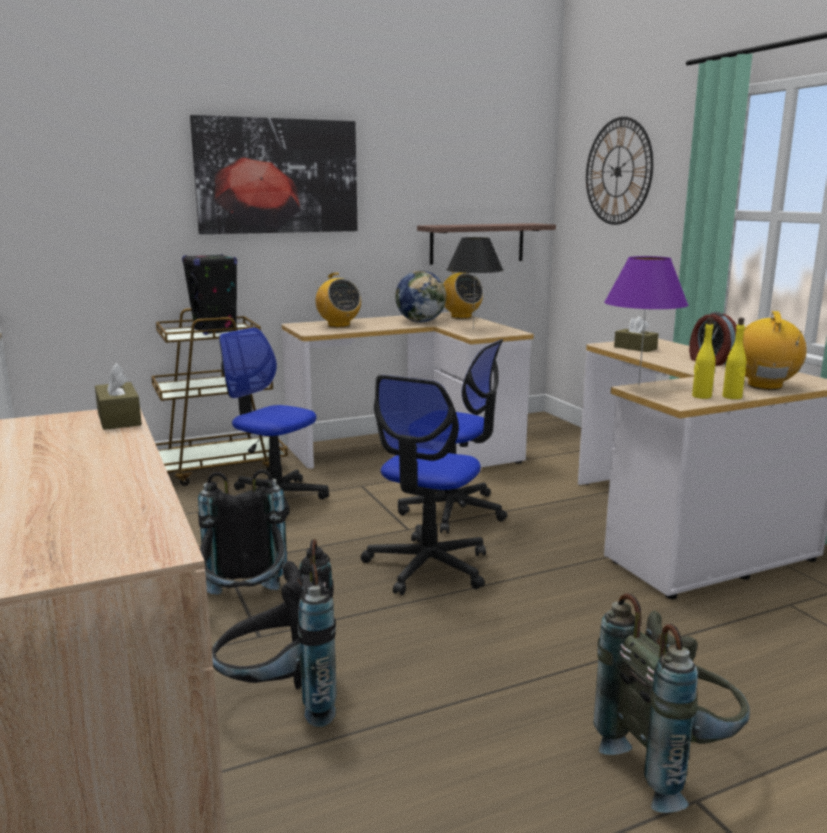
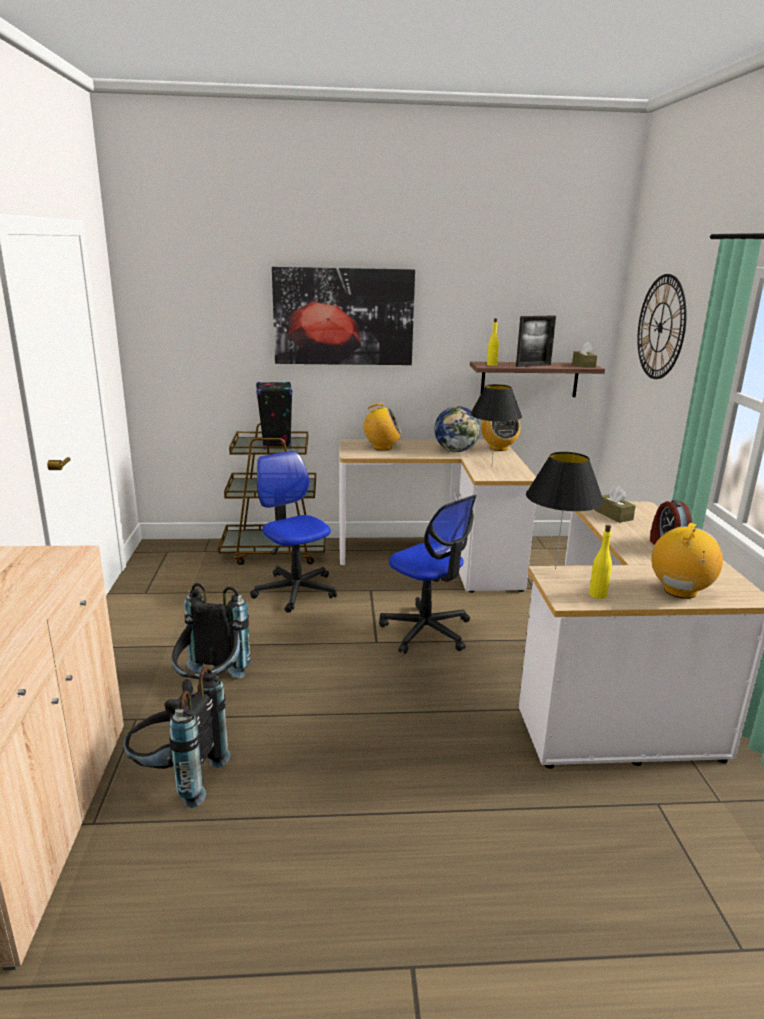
camera: 20 degrees right, 5 degrees up
(119, 419) = (70, 559): brown tissue box -> brown tissue box (583, 365)
(338, 325) = (382, 447): radio -> radio turned 75 degrees counterclockwise
(427, 567) = (365, 683): office chair -> none
(486, 225) = (533, 365): none -> picture frame
(638, 385) = (555, 568): purple table lamp -> black table lamp
(669, 764) = (416, 926): grey backpack -> none
(732, 397) = (627, 601): yellow bottle -> yellow bottle (492, 365)

